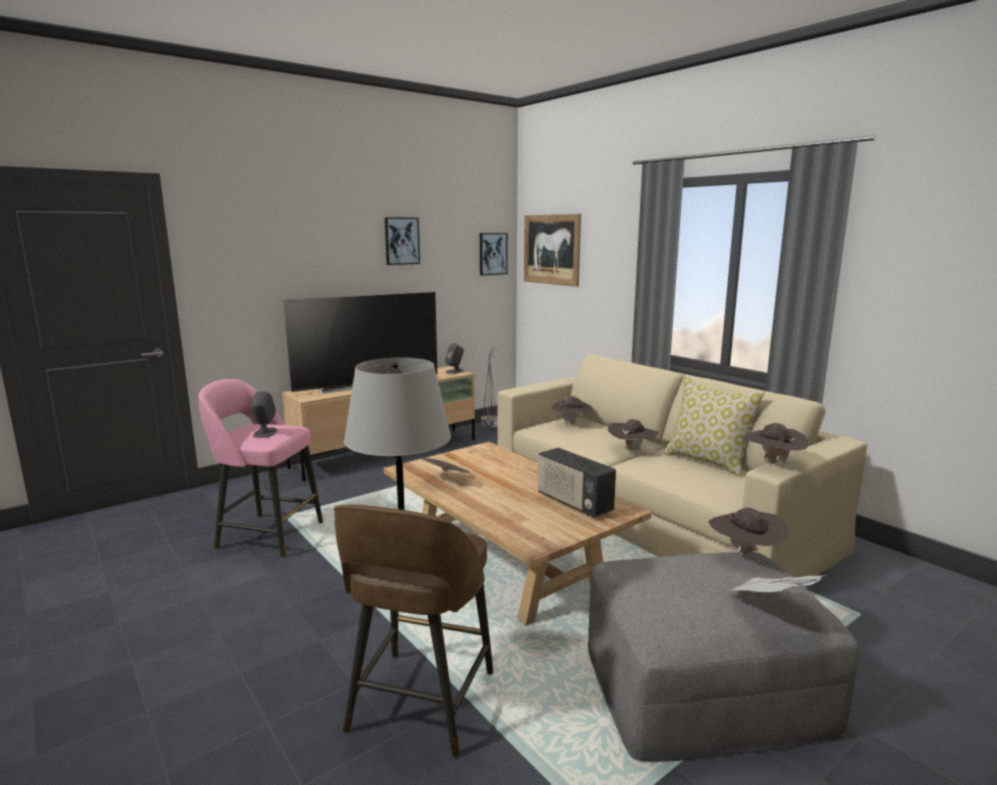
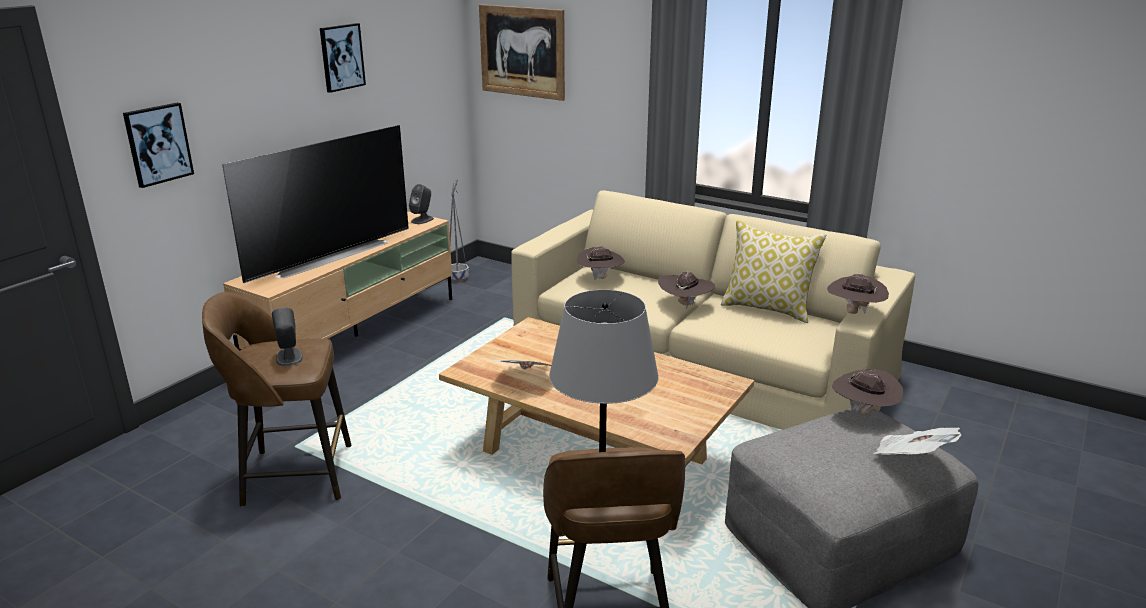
camera: 20 degrees left, 10 degrees up
(268, 534) = (294, 475): pink stool -> brown stool
(492, 253) = (442, 58): picture -> picture (158, 144)
(573, 503) = (676, 383): radio -> none

